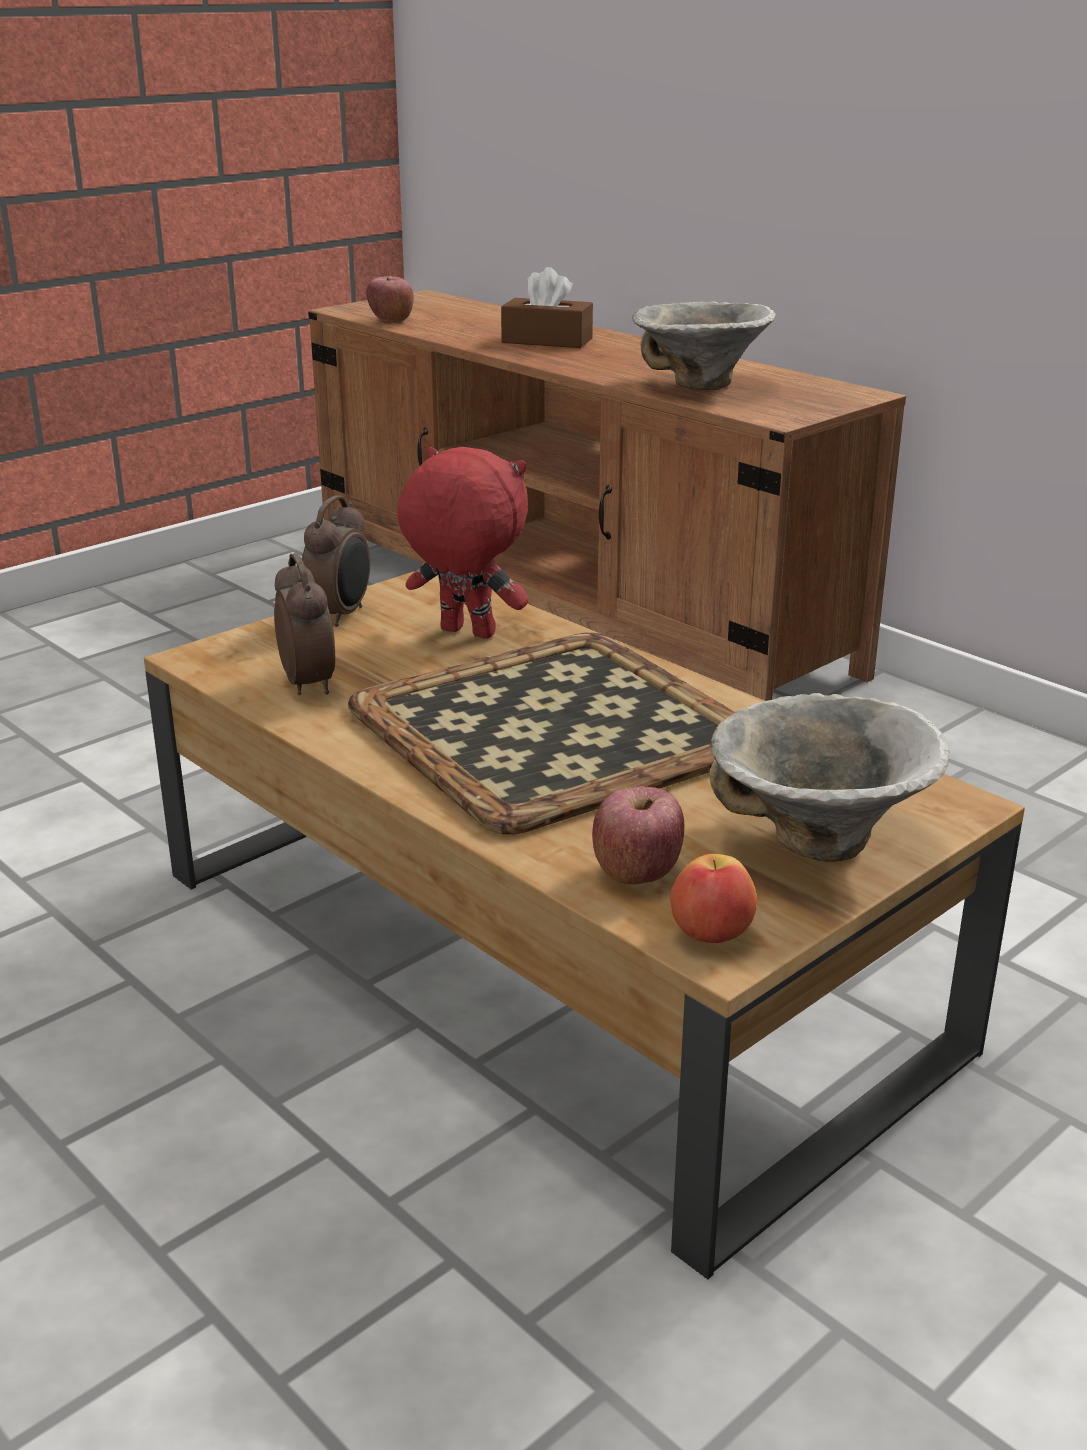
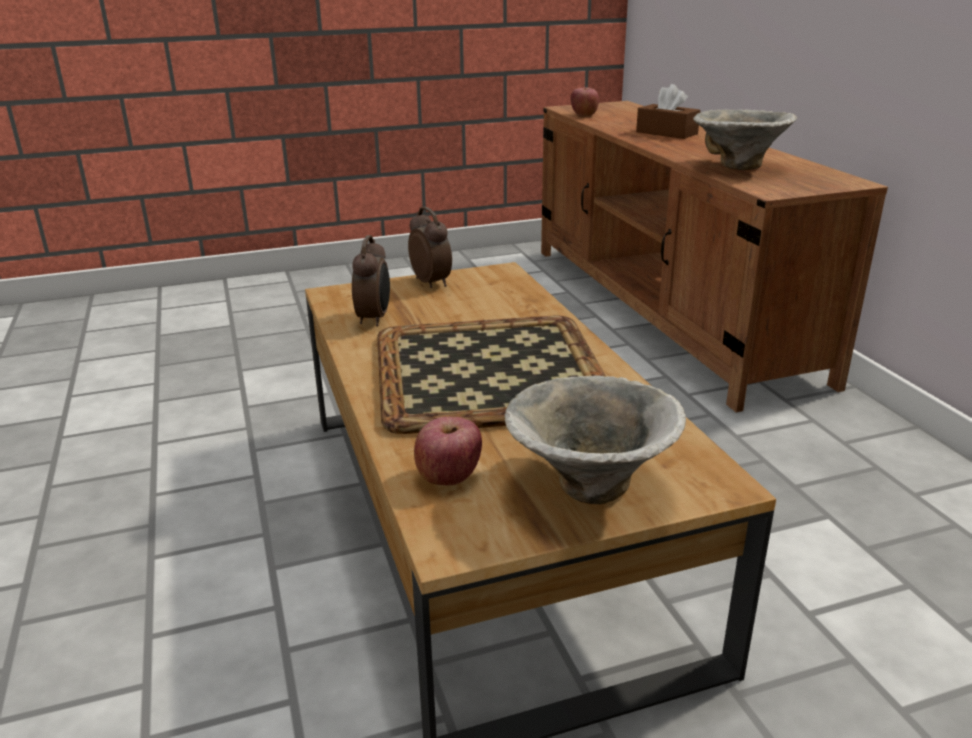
camera: 25 degrees right, 0 degrees up
(341, 615) = (432, 282): alarm clock -> alarm clock turned 75 degrees counterclockwise
(465, 633) = (492, 304): red plush toy -> none
(711, 934) = (455, 532): apple -> none

